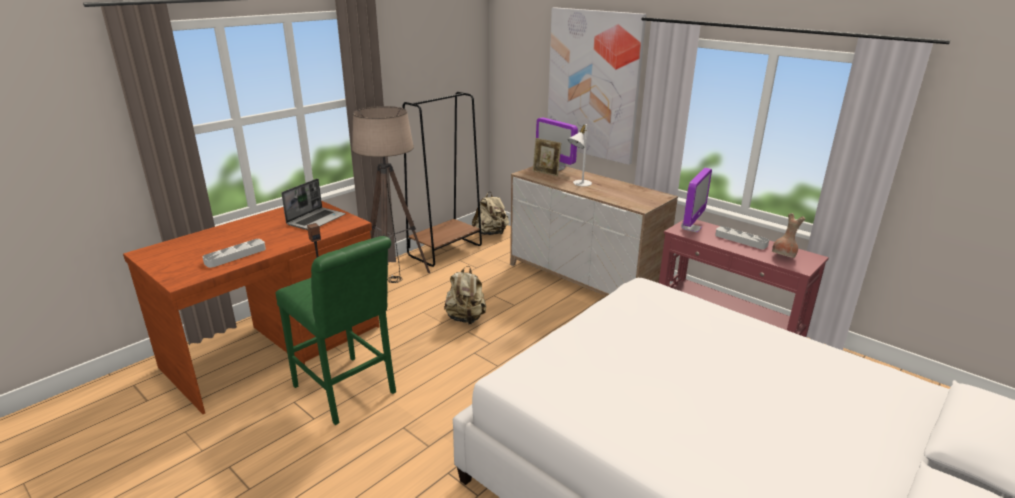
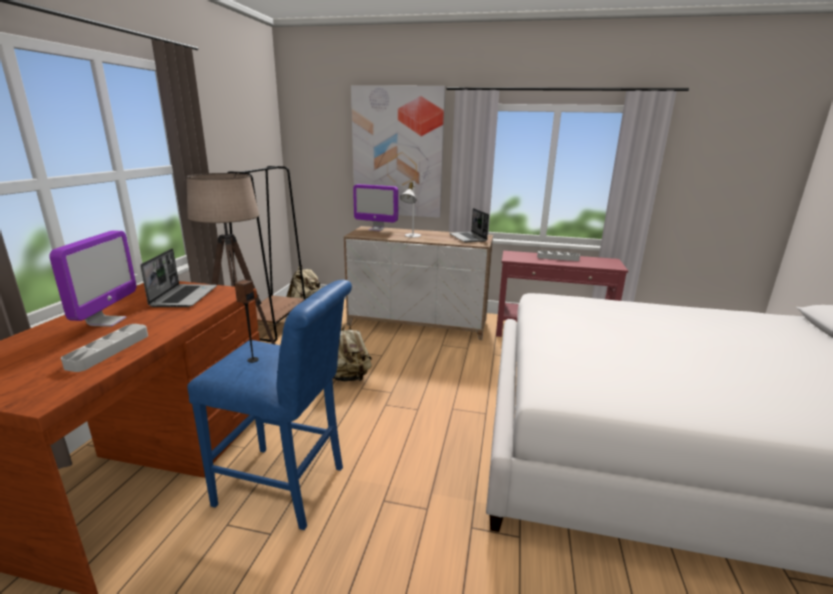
camera: 30 degrees left, 5 degrees down
(347, 392) = (287, 488): green stool -> blue stool
(546, 173) = (373, 233): picture frame -> none
(639, 196) = (468, 238): none -> laptop
(691, 228) = (516, 256): monitor -> monitor (107, 321)
(784, 257) = (597, 263): brown vase -> none

